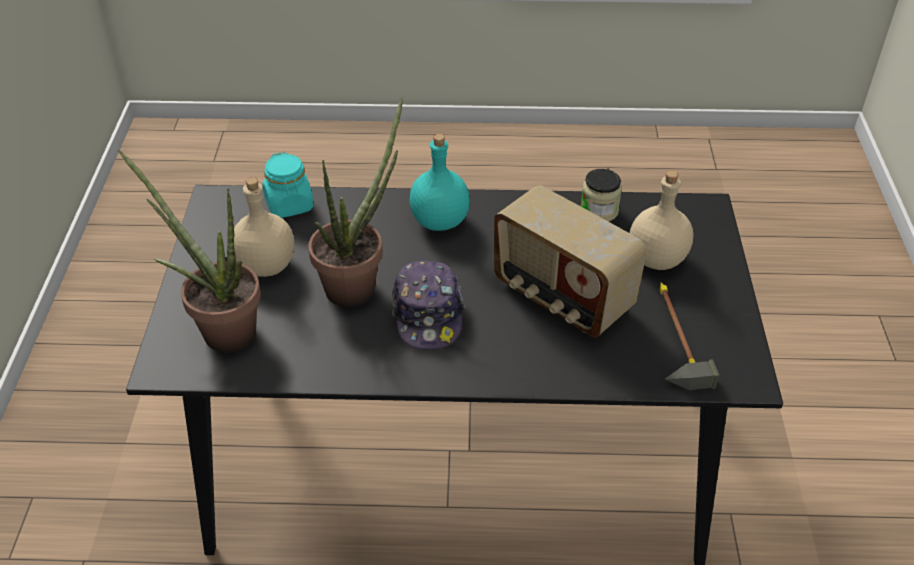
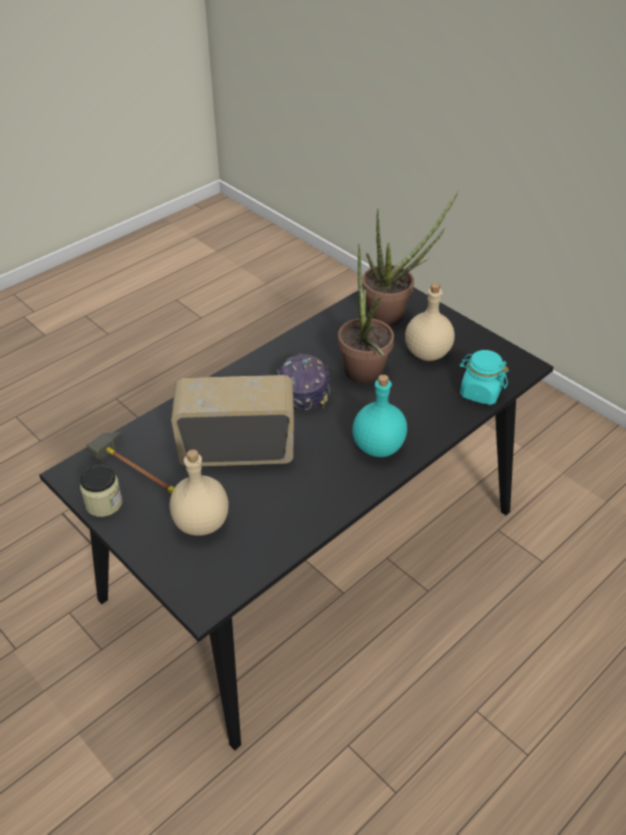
camera: 135 degrees right, 0 degrees up
(428, 314) = (302, 388): cap -> cap turned 45 degrees clockwise
(599, 211) = (284, 536): jar -> jar (104, 503)

